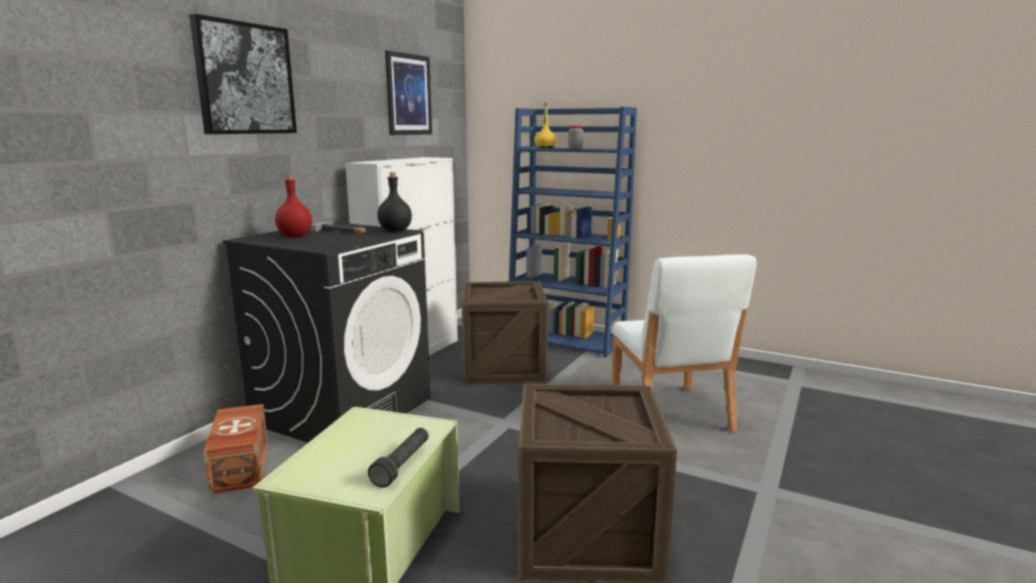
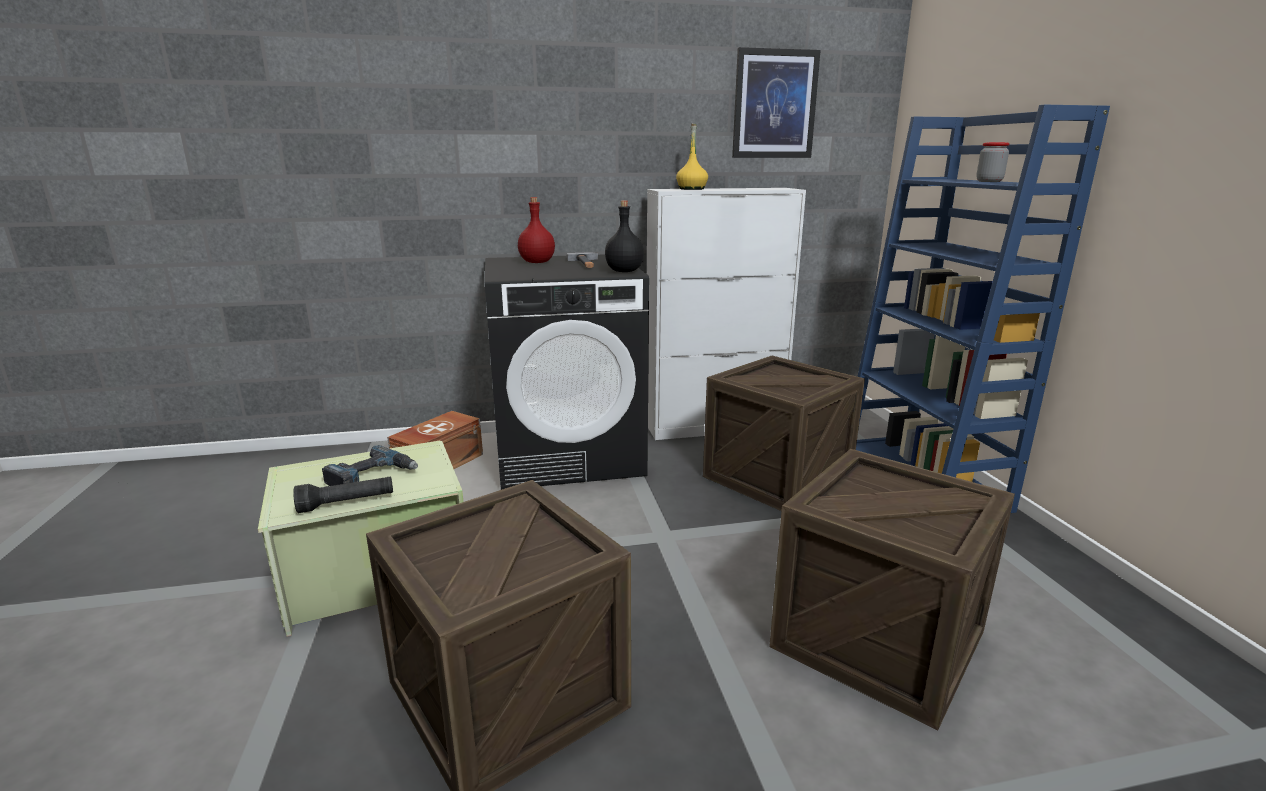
camera: 50 degrees right, 5 degrees up
(245, 79) = (525, 95): picture -> none
(370, 445) = (372, 476): none -> power drill
(545, 148) = (950, 180): yellow bottle -> yellow bottle (692, 189)
(670, 412) = (878, 639): white chair -> crate

